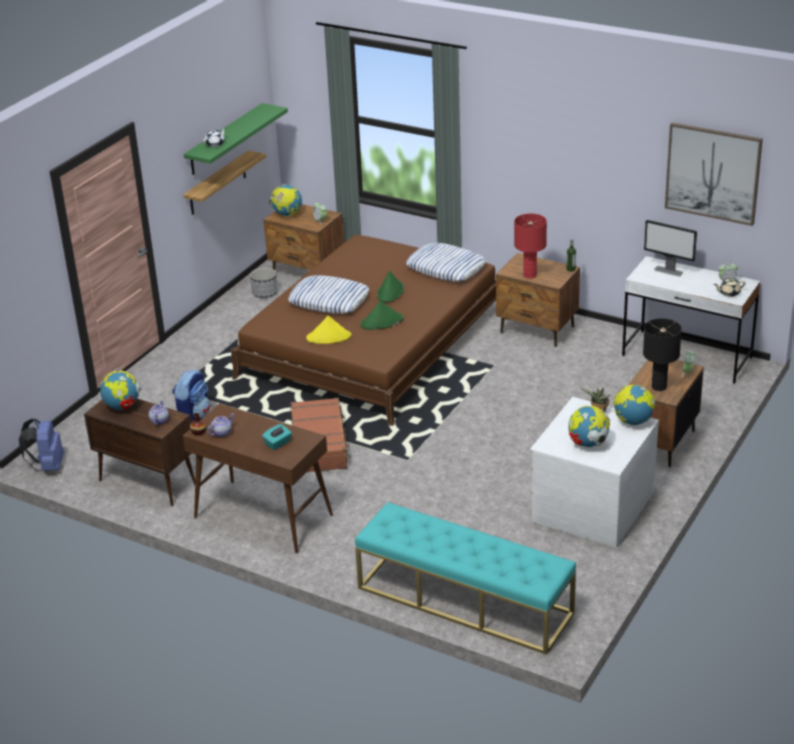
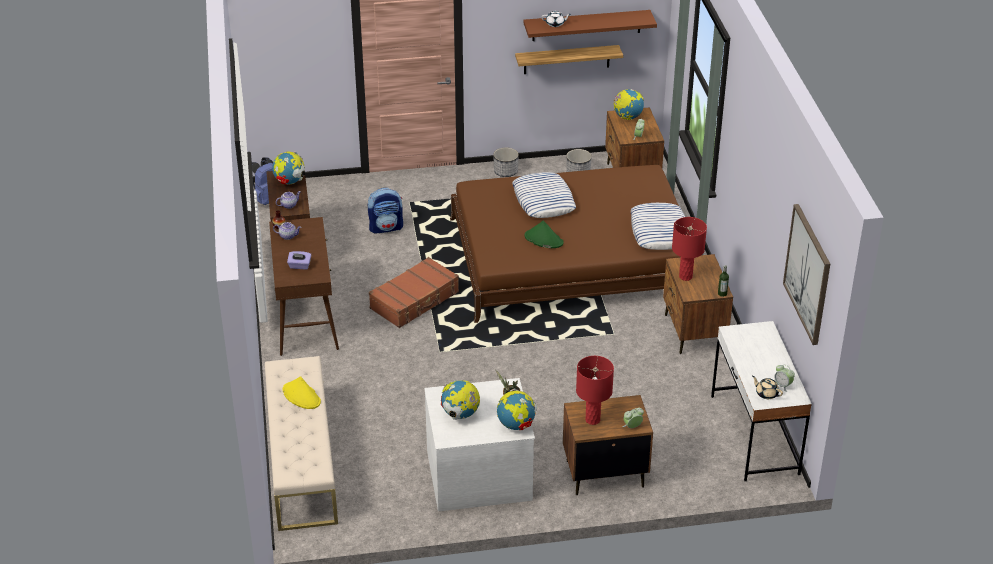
camera: 50 degrees right, 5 degrees up
(209, 325) = (505, 172): none -> planter
(225, 139) = (586, 25): green shelf -> brown shelf
(278, 443) = (299, 266): turquoise tissue box -> purple tissue box
(329, 337) = (494, 226): yellow hat -> yellow hat (301, 396)
(390, 292) = (590, 222): green hat -> none
(464, 600) = (302, 461): turquoise bench -> beige bench
(658, 387) = (592, 419): black table lamp -> red table lamp
(668, 271) = (761, 344): monitor -> none

